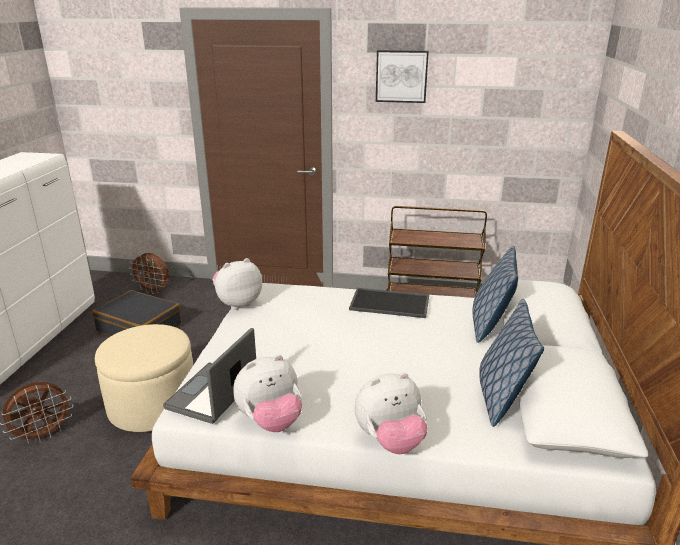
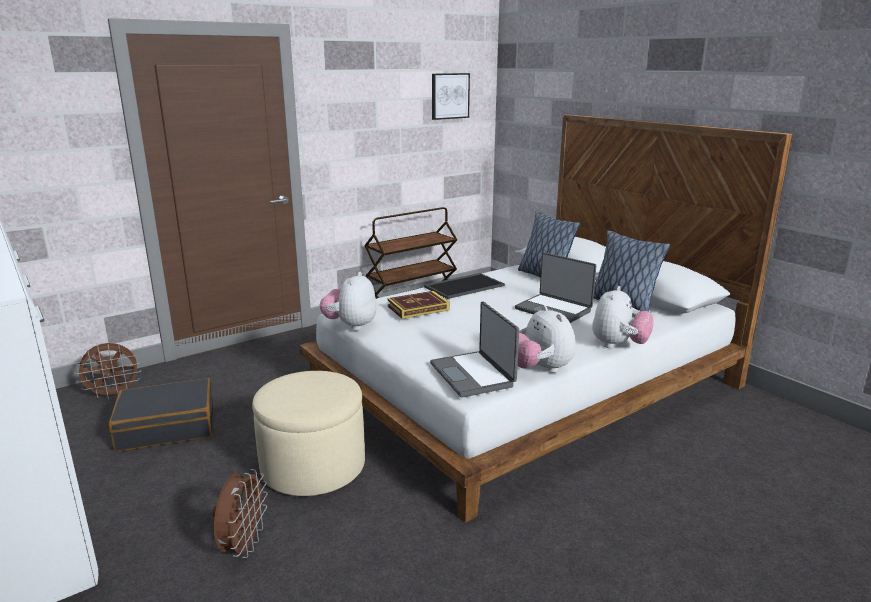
camera: 45 degrees left, 5 degrees down
(271, 421) = (540, 369): plush toy -> plush toy turned 135 degrees clockwise
(304, 309) = (418, 308): none -> book
(401, 76) = (358, 92): picture -> picture (449, 96)
(412, 366) = (554, 310): none -> laptop

